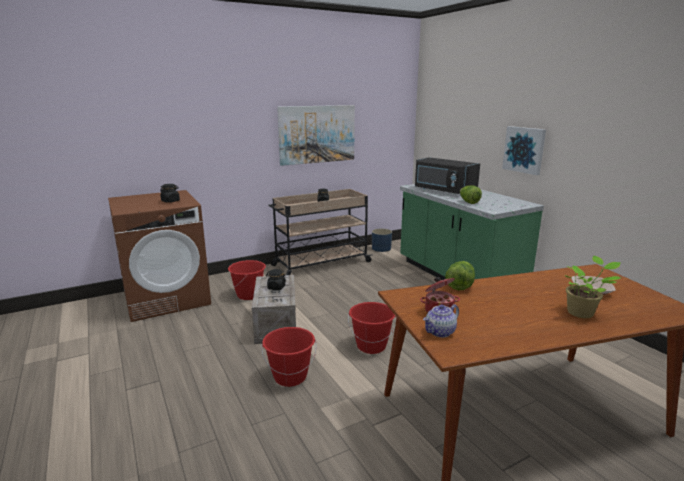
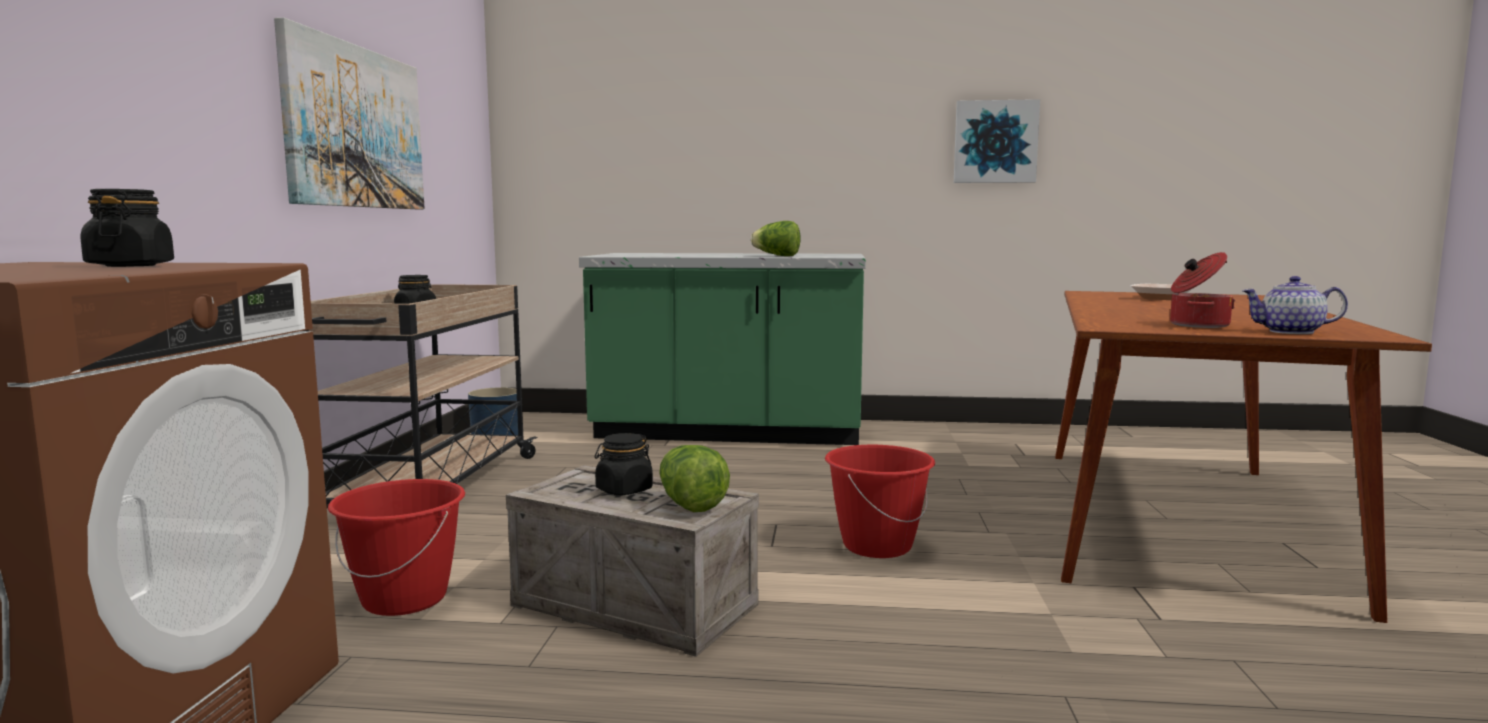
camera: 55 degrees left, 10 degrees down
(290, 377) = (913, 651): red bucket -> none
(440, 332) = (1290, 332): teapot -> teapot turned 105 degrees clockwise
(443, 191) = (680, 255): black microwave -> none
(460, 285) = (1095, 313): lettuce -> lettuce (689, 504)
(524, 150) = (799, 166): picture -> picture (995, 142)
(582, 313) = (1236, 306): potted plant -> none

